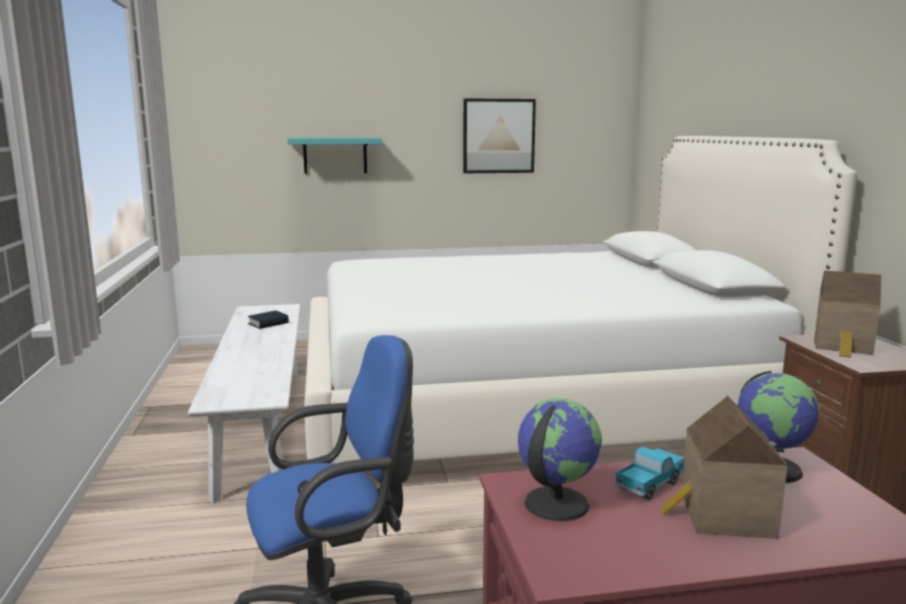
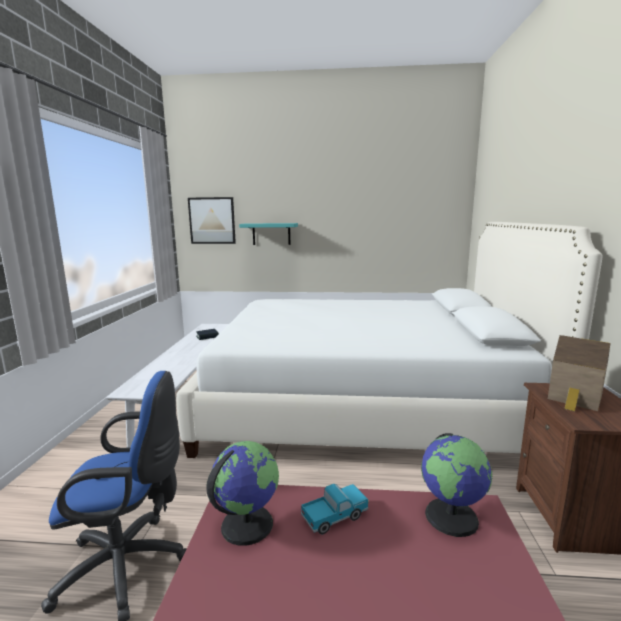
camera: 15 degrees right, 0 degrees up
(498, 136) = (374, 221): picture -> picture (212, 220)
(722, 516) = (372, 567): toy house -> none

